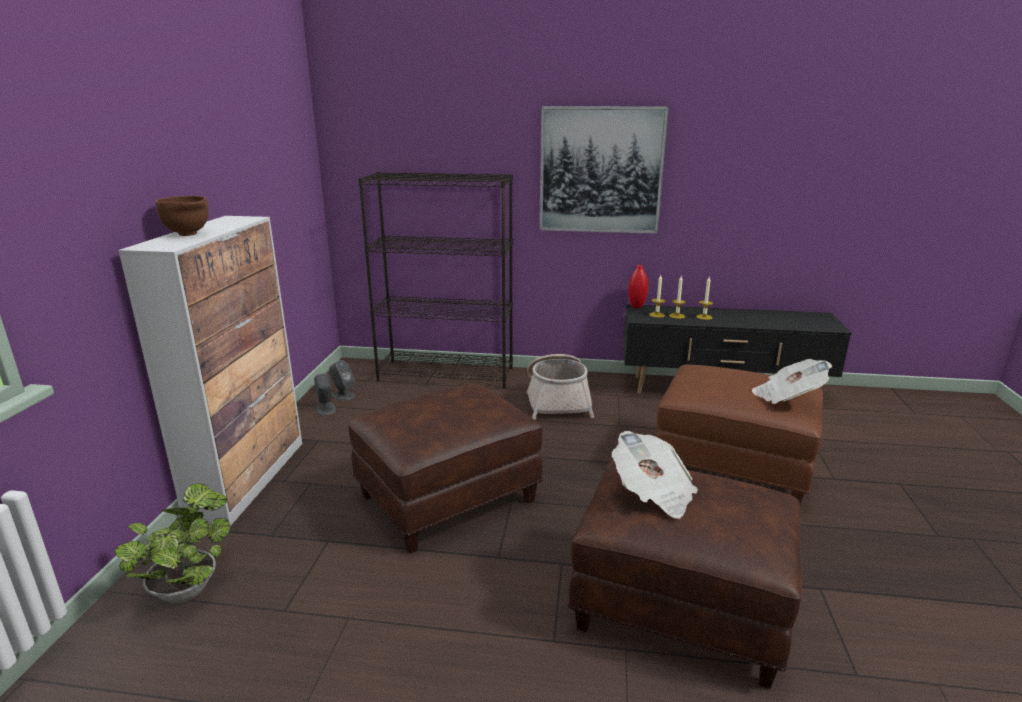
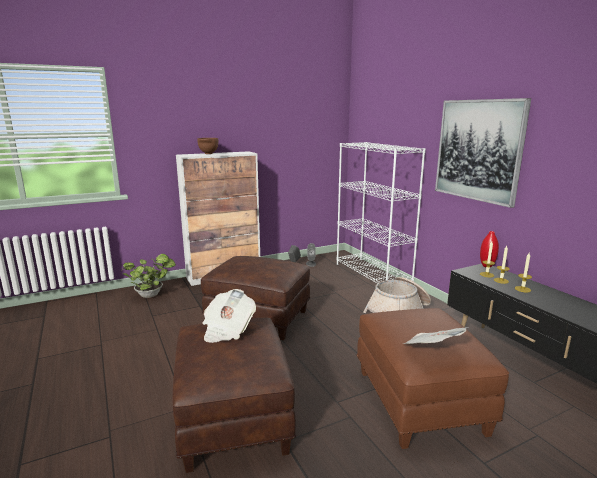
camera: 55 degrees right, 5 degrees down
(446, 374) = (372, 275): black bookcase -> white bookcase

